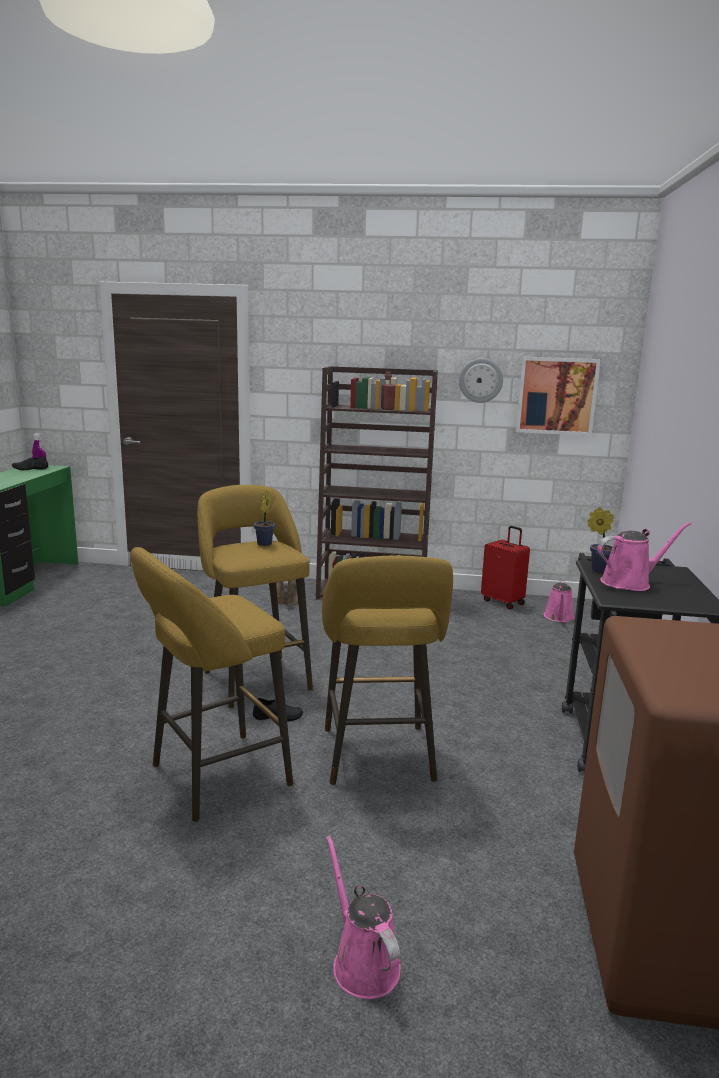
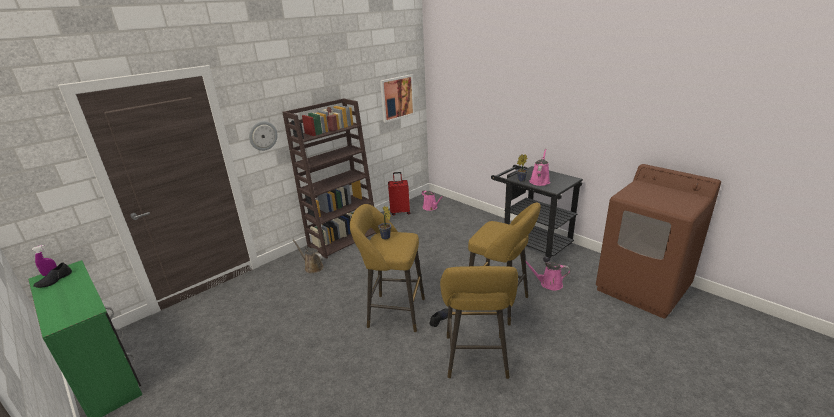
camera: 50 degrees left, 10 degrees up
(362, 962) = (623, 361): pink watering can -> pink watering can (548, 284)
(481, 380) = (363, 98): wall clock -> wall clock (263, 135)

